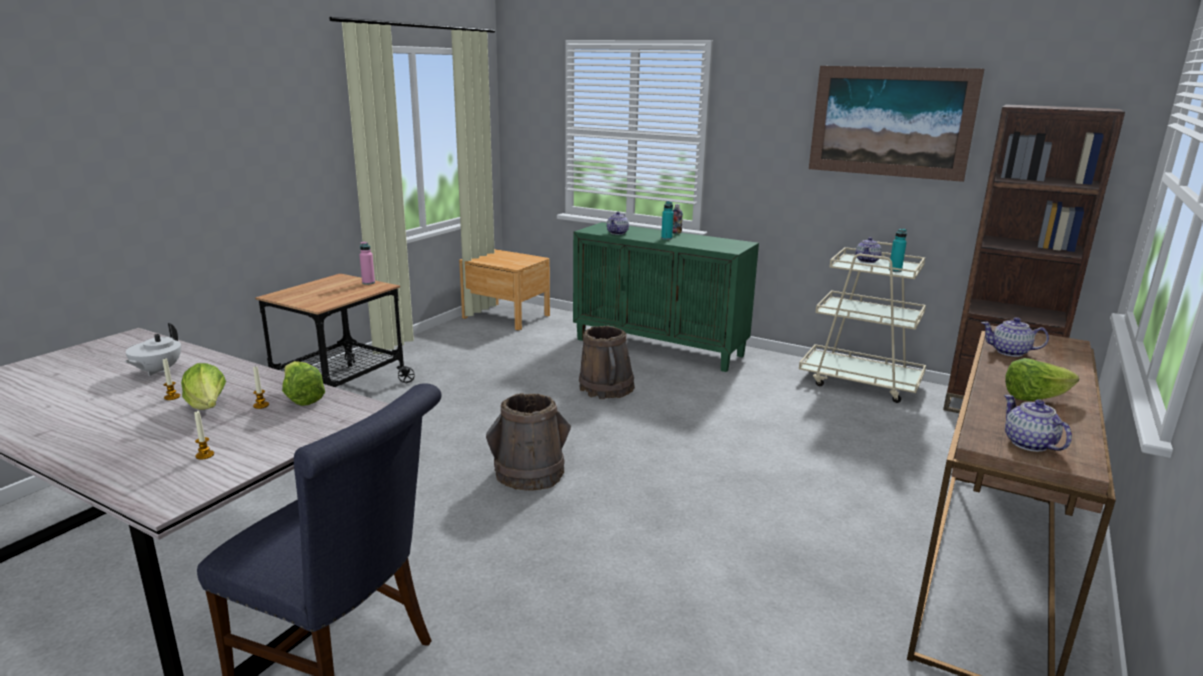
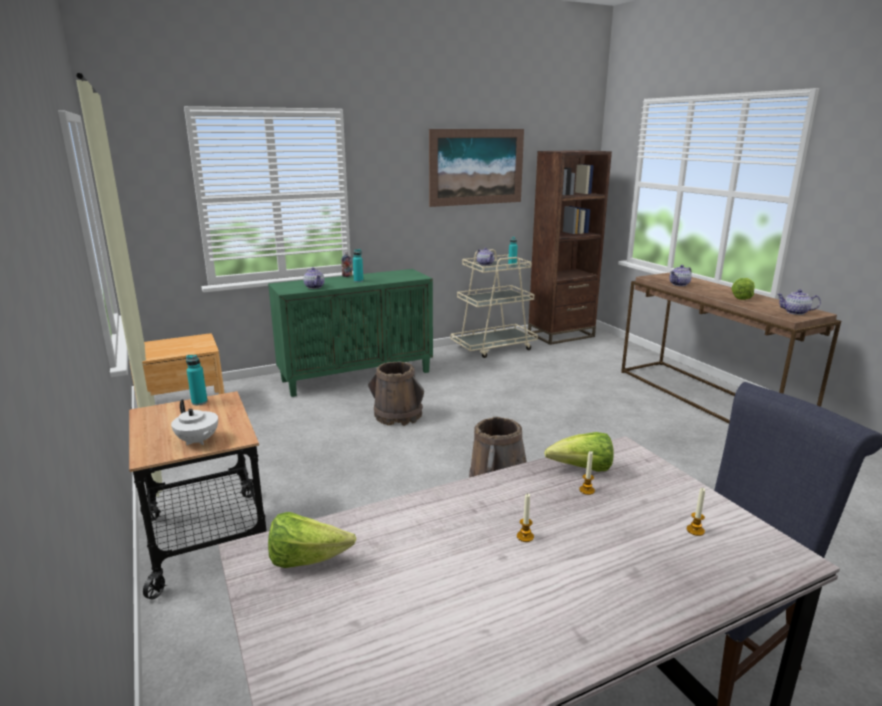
camera: 55 degrees left, 0 degrees up
(157, 371) = (427, 540): white teapot -> white teapot (198, 441)
(208, 408) = (573, 518): lettuce -> lettuce (307, 560)
(368, 283) = (199, 402): pink bottle -> turquoise bottle

